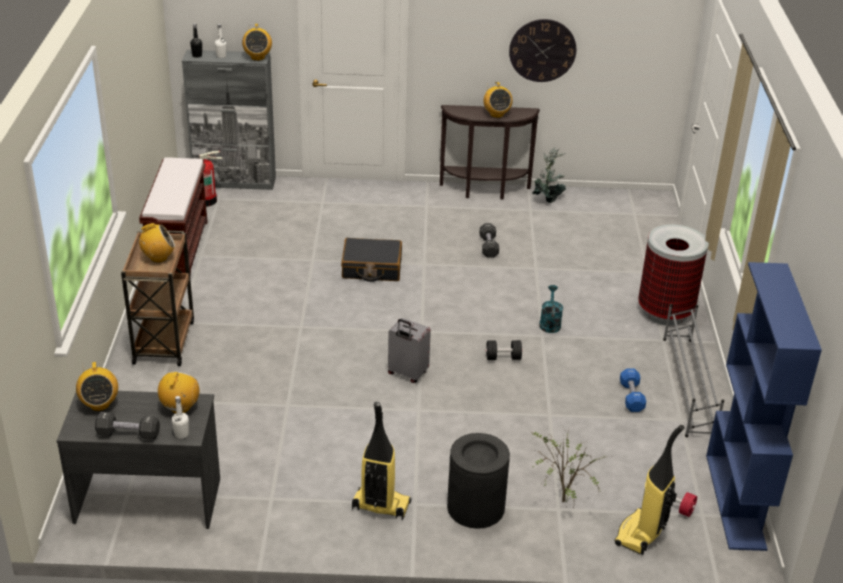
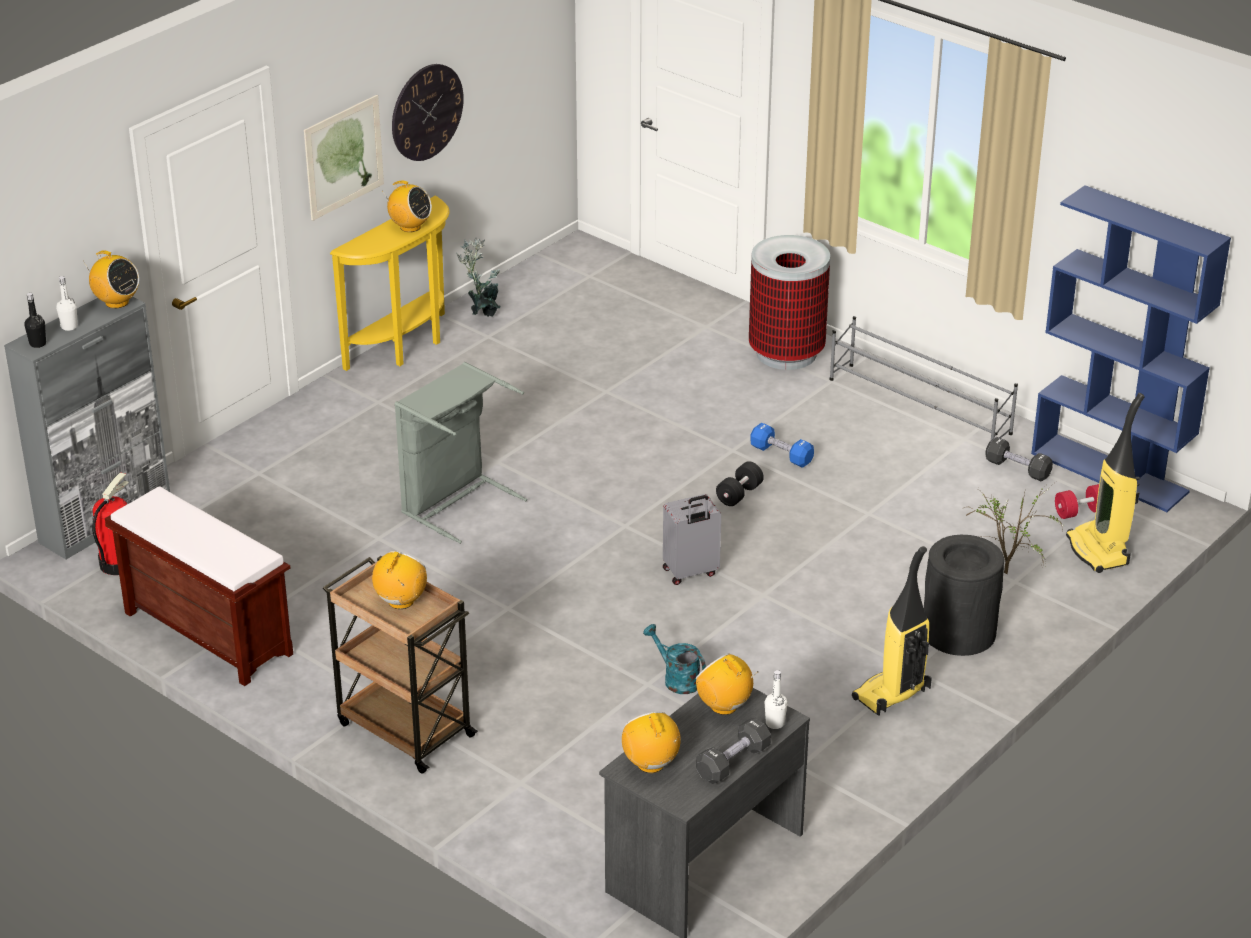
camera: 50 degrees left, 0 degrees up
(99, 404) = (651, 764): radio -> radio turned 135 degrees counterclockwise
(371, 268) = (455, 502): black suitcase -> grey laundry basket
(464, 50) = (343, 157): none -> picture
(485, 191) = (406, 346): brown console table -> yellow console table
(488, 247) = (522, 401): black dumbbell -> black dumbbell (1017, 469)
(549, 323) = (716, 434): turquoise watering can -> turquoise watering can (676, 679)
(631, 397) = (897, 449): blue dumbbell -> blue dumbbell (781, 455)

